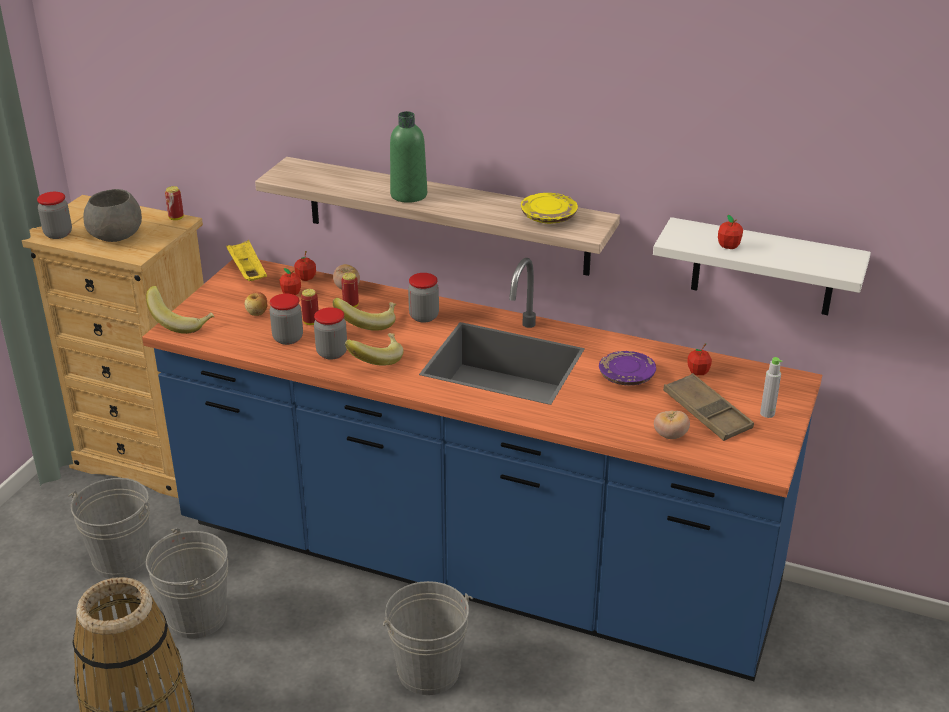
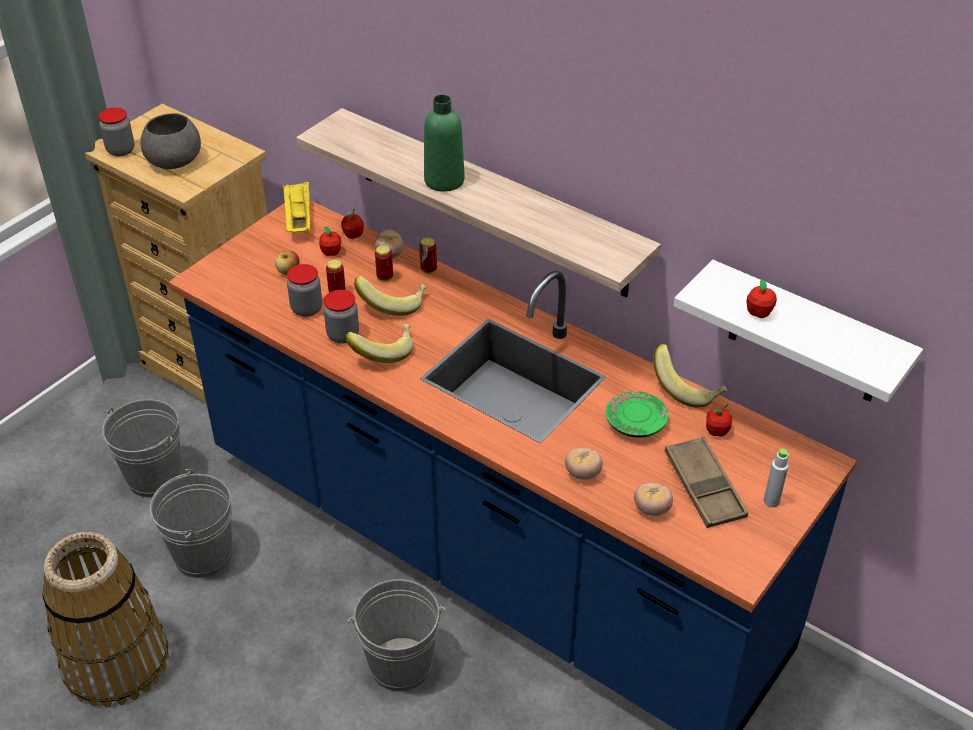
camera: 15 degrees right, 10 degrees up
(176, 218) = (240, 147): can -> can (428, 270)
(182, 323) = (212, 271): banana -> banana (687, 389)
(424, 316) = (453, 305): jar -> none
(549, 217) = (580, 236): yellow plate -> none
(598, 420) = (582, 473): none -> tomato
(626, 377) = (635, 423): purple plate -> green plate

